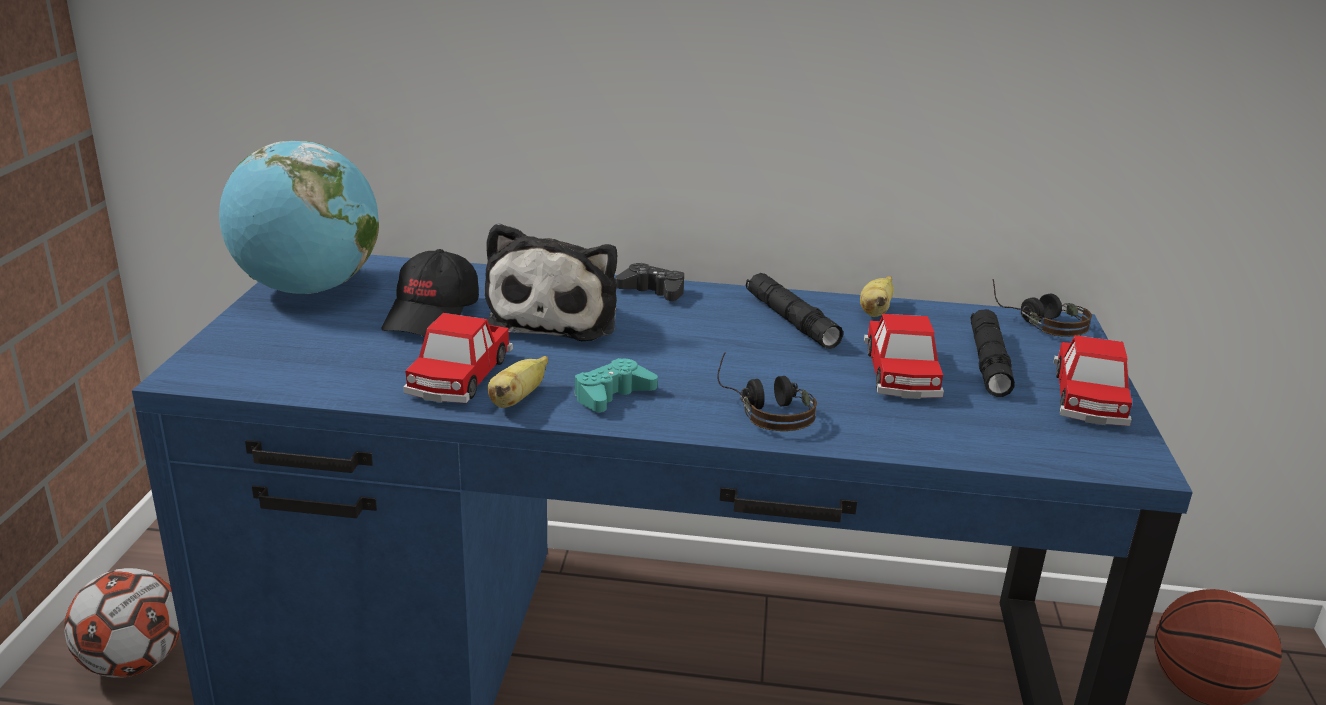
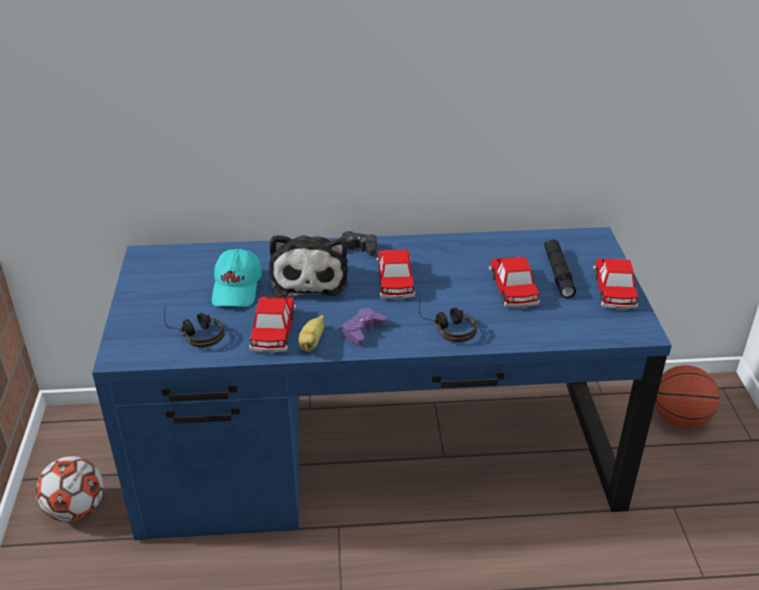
camera: 10 degrees left, 10 degrees up
(308, 289) = (153, 279): globe -> none
(433, 315) = (237, 288): black cap -> turquoise cap
(612, 395) = (362, 331): turquoise game controller -> purple game controller
(697, 338) = (395, 281): none -> toy car
(791, 320) = (444, 259): black flashlight -> none
(875, 311) = (489, 244): banana -> none
(1037, 321) = (579, 238): headphones -> headphones (195, 332)

